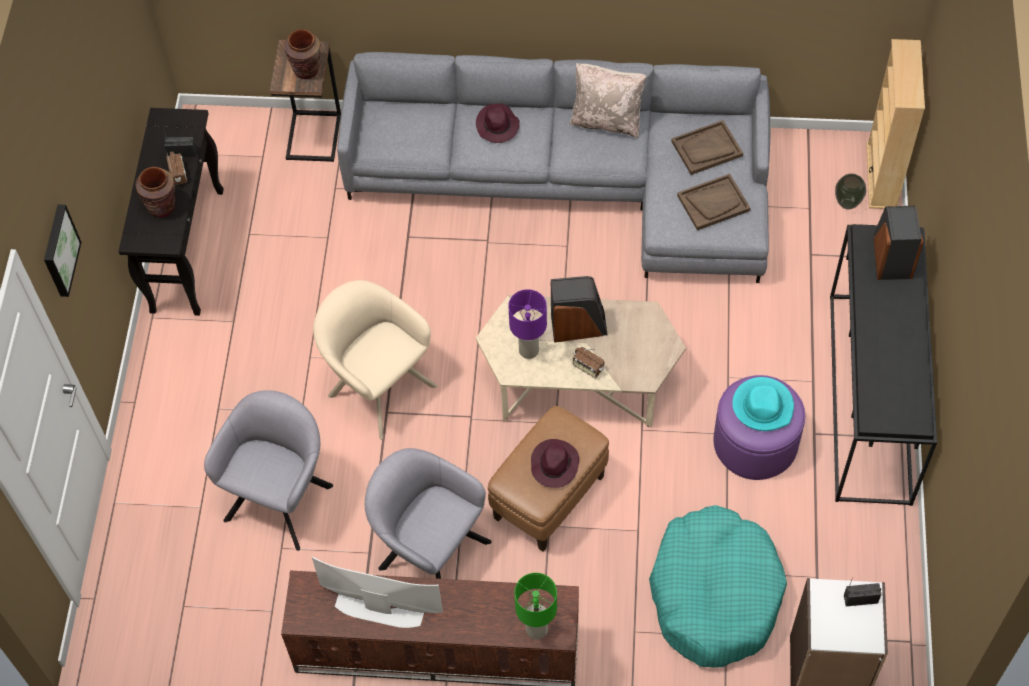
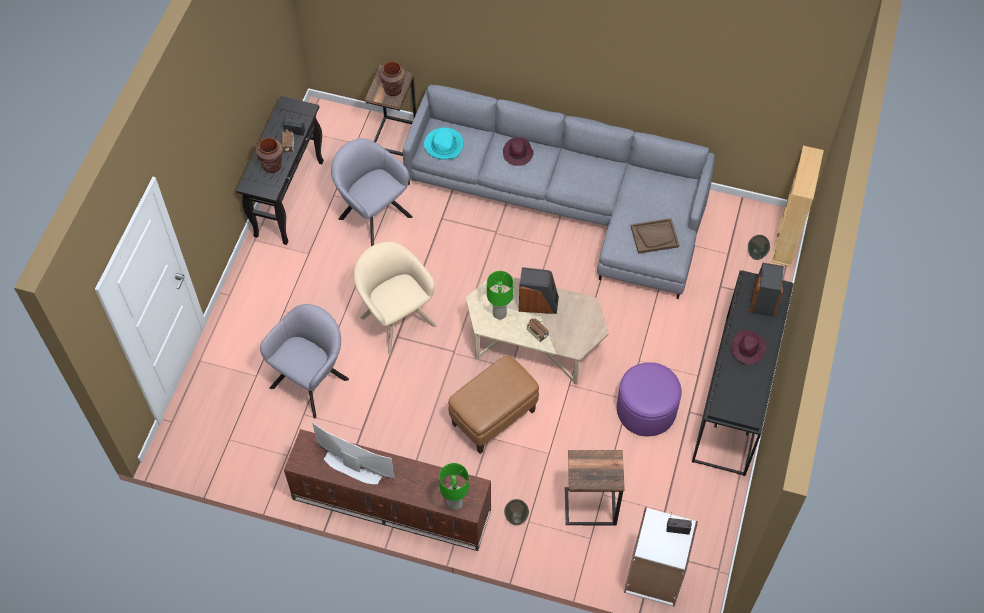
camera: 10 degrees right, 0 degrees up
(59, 250) = (189, 183): picture -> none
(429, 551) = (403, 437): grey armchair -> grey armchair (372, 215)
(529, 350) = (500, 313): purple table lamp -> green table lamp
(554, 464) = (497, 395): purple hat -> purple hat (747, 348)
(607, 121) = (595, 164): beige pillow -> none
(616, 633) = (516, 519): none -> vase
(706, 149) = (660, 197): brown tray -> none
(714, 594) = (590, 507): turquoise dog bed -> side table
(763, 406) = (652, 384): turquoise hat -> turquoise hat (444, 145)

